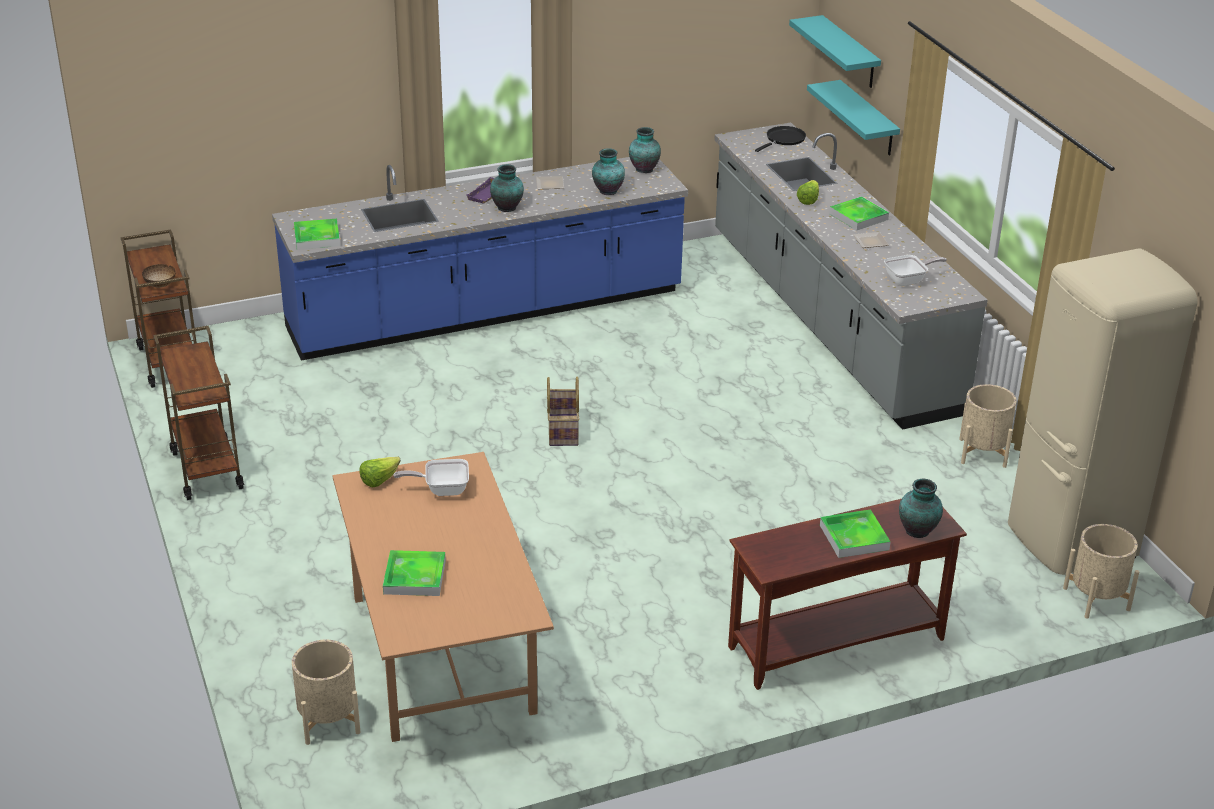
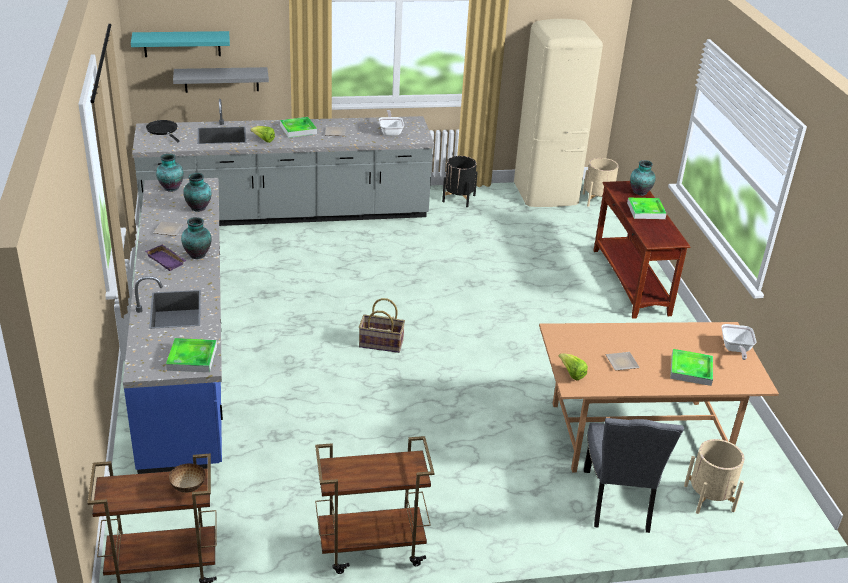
camera: 80 degrees left, 0 degrees up
(312, 639) = (618, 499): none -> grey chair
(416, 519) = (622, 362): none -> plate
(442, 489) = (586, 346): frying pan -> frying pan (735, 349)
(867, 119) = (221, 79): turquoise shelf -> grey shelf
(982, 453) = (458, 198): beige planter -> black planter

